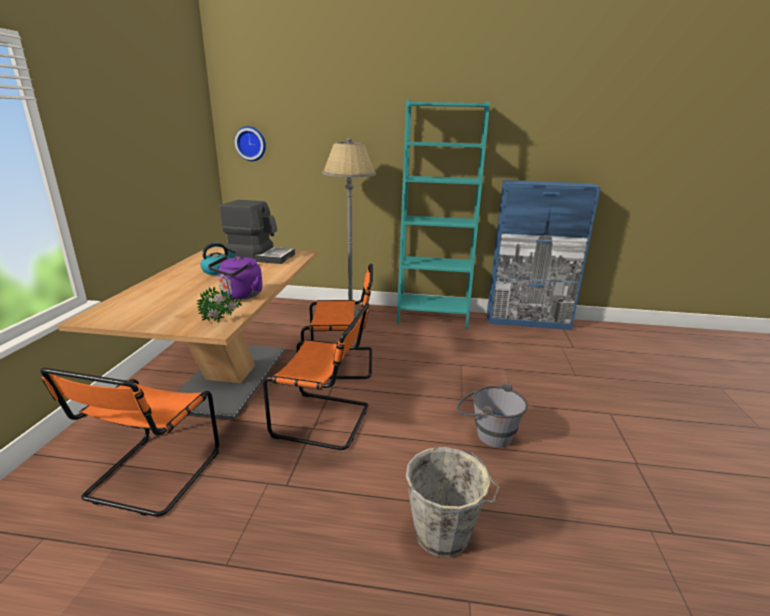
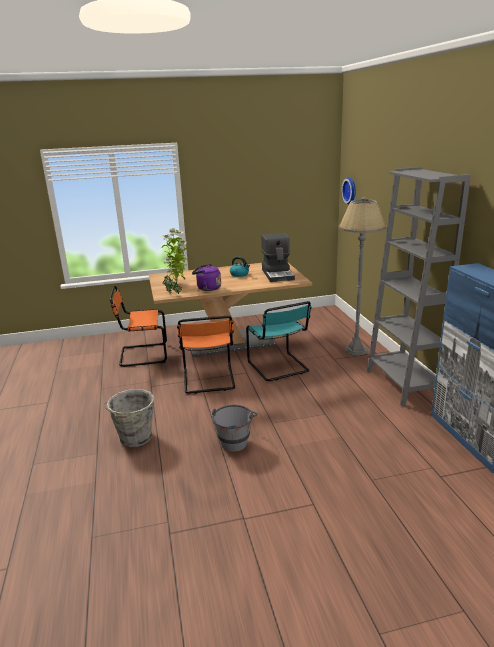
camera: 70 degrees right, 0 degrees up
(172, 310) = (177, 283): none -> potted plant
(343, 363) = (279, 367): orange chair -> turquoise chair
(432, 318) = (402, 384): turquoise bookcase -> grey bookcase

